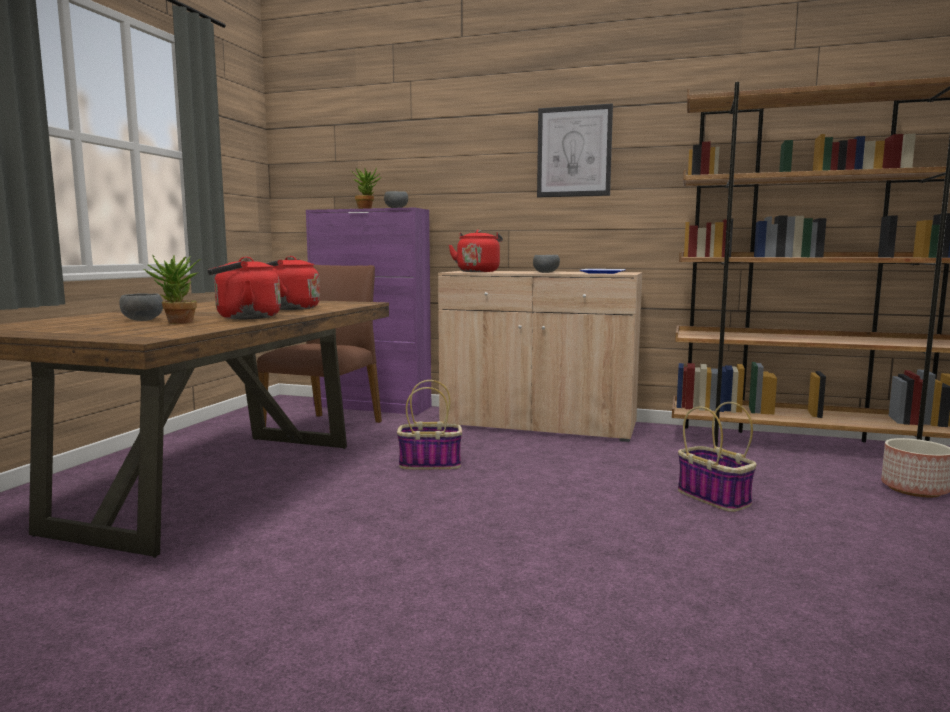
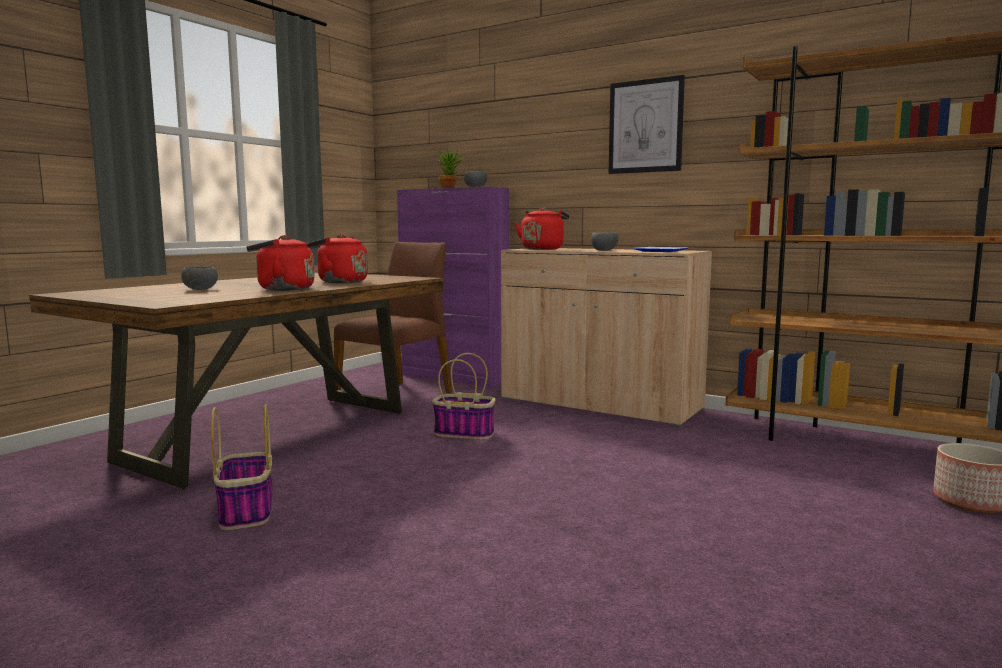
camera: 15 degrees right, 0 degrees up
(177, 323) = (220, 292): potted plant -> none
(715, 498) = (722, 489): basket -> basket (246, 512)

